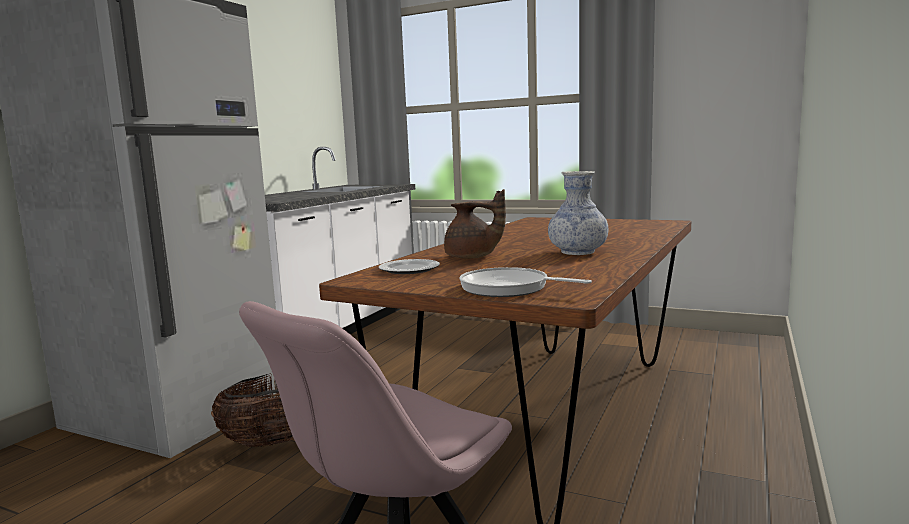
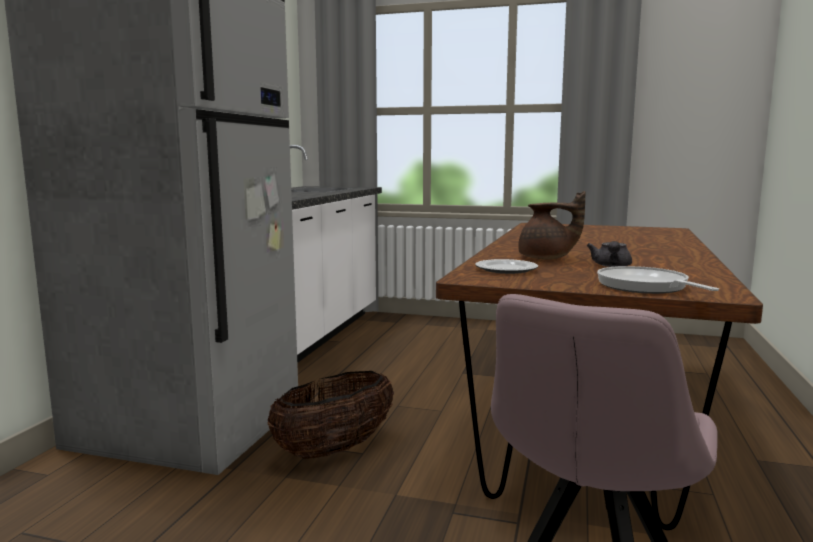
camera: 10 degrees left, 0 degrees up
(509, 288) = (645, 287): frying pan -> frying pan turned 45 degrees clockwise
(520, 265) = (611, 266): none -> grey teapot
(577, 252) = (641, 255): vase -> none

